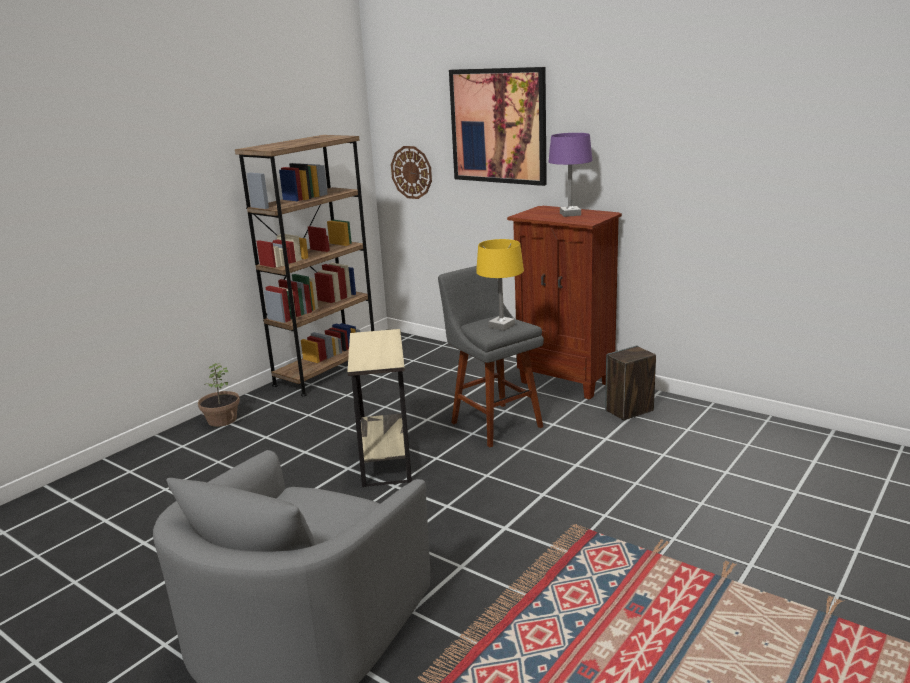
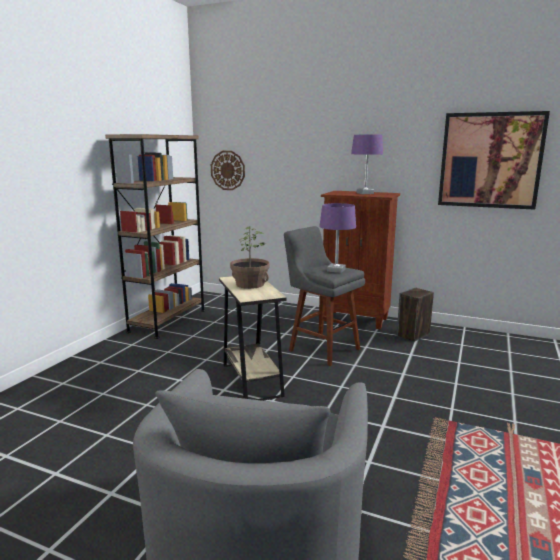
camera: 15 degrees left, 5 degrees down
(221, 420) = (92, 360): potted plant -> potted plant (250, 284)
(498, 126) = (302, 133): picture -> picture (490, 160)
(501, 326) = (336, 270): yellow table lamp -> purple table lamp

